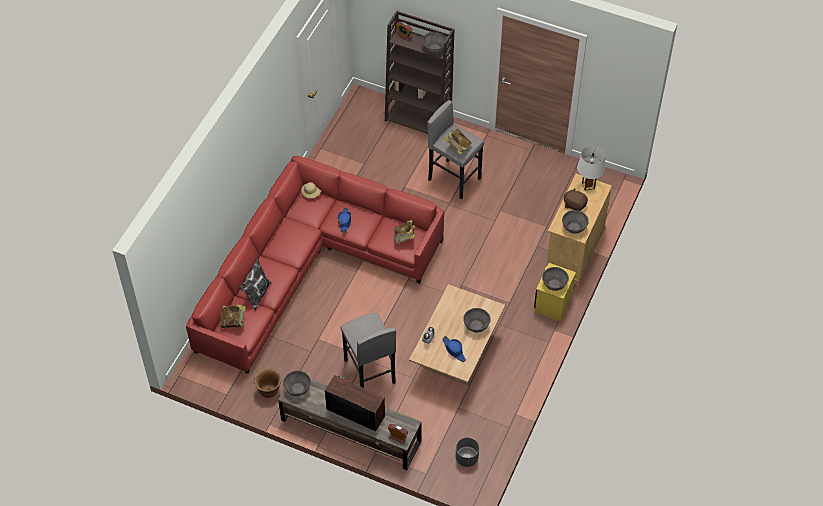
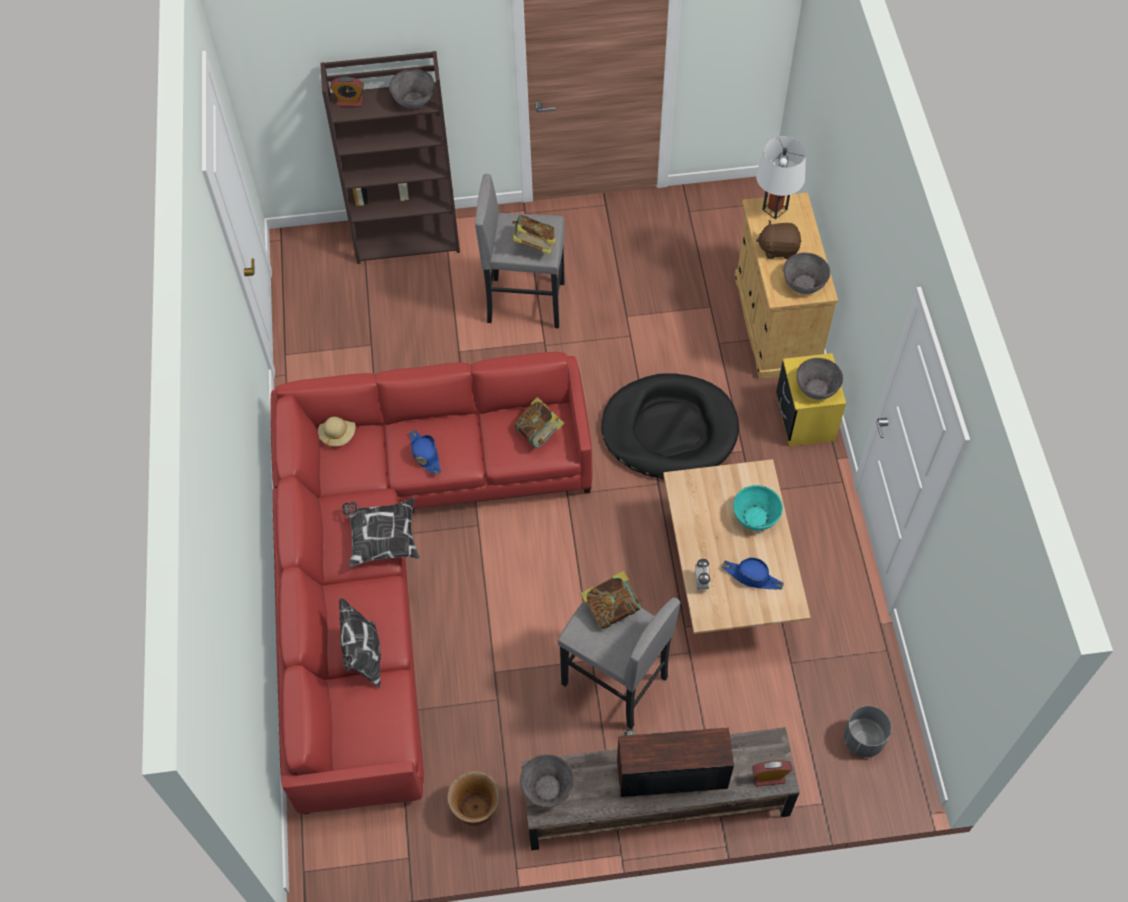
camera: 30 degrees left, 5 degrees up
(233, 322) = (357, 729): book -> book (611, 607)
(300, 249) = (382, 538): none -> pillow
(476, 325) = (755, 517): grey bowl -> turquoise bowl
(480, 274) = (669, 430): none -> black dog bed

